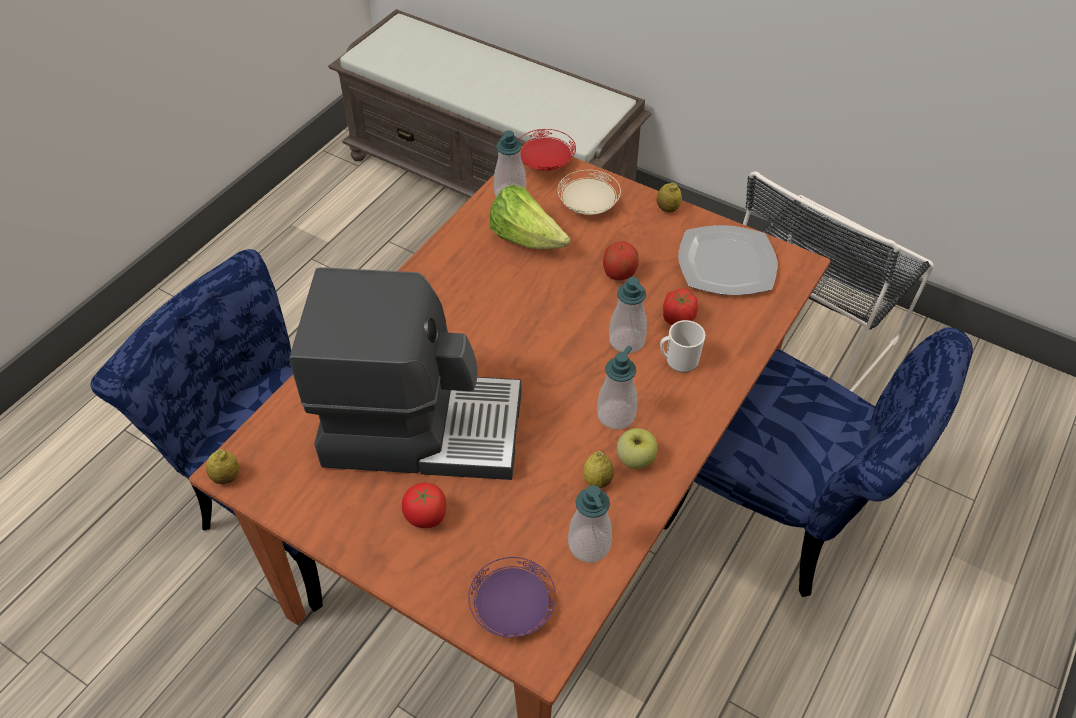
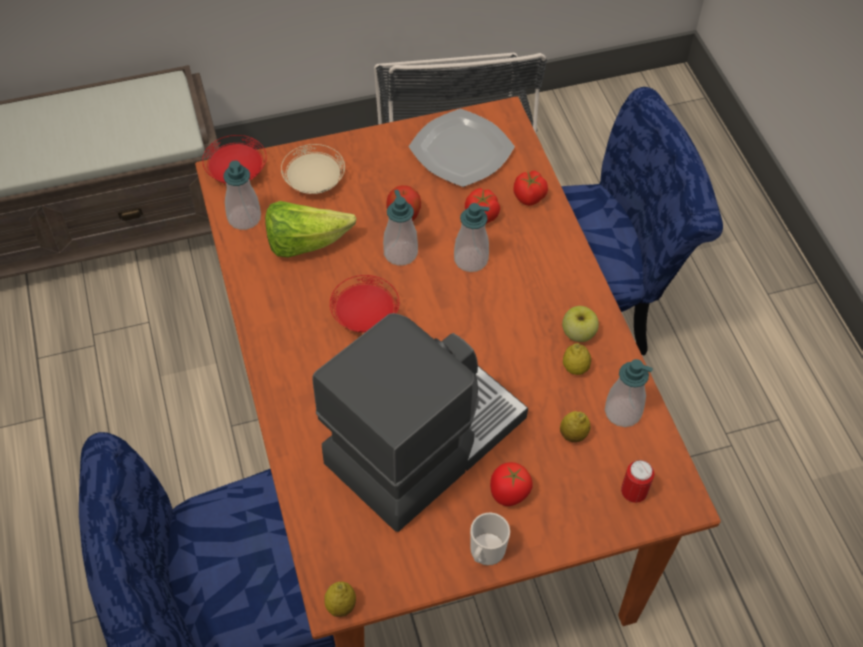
camera: 50 degrees left, 5 degrees up
(500, 315) = (365, 315): none -> red plate
(513, 608) = (633, 493): purple plate -> can
(616, 415) = (530, 316): soap dispenser -> soap dispenser (400, 253)
(667, 209) = (372, 140): lemon -> lemon (573, 435)
(678, 361) = (519, 245): mug -> mug (485, 553)
(736, 335) = (529, 197): none -> tomato

